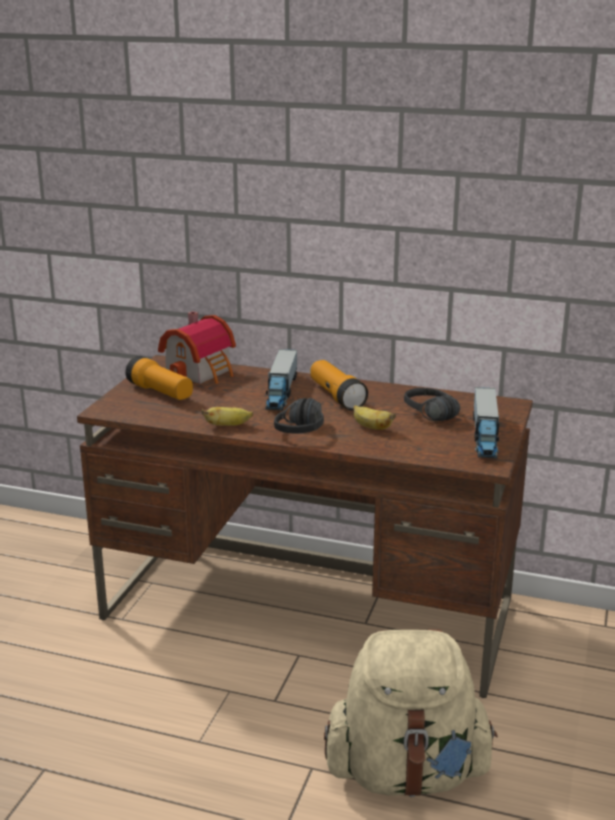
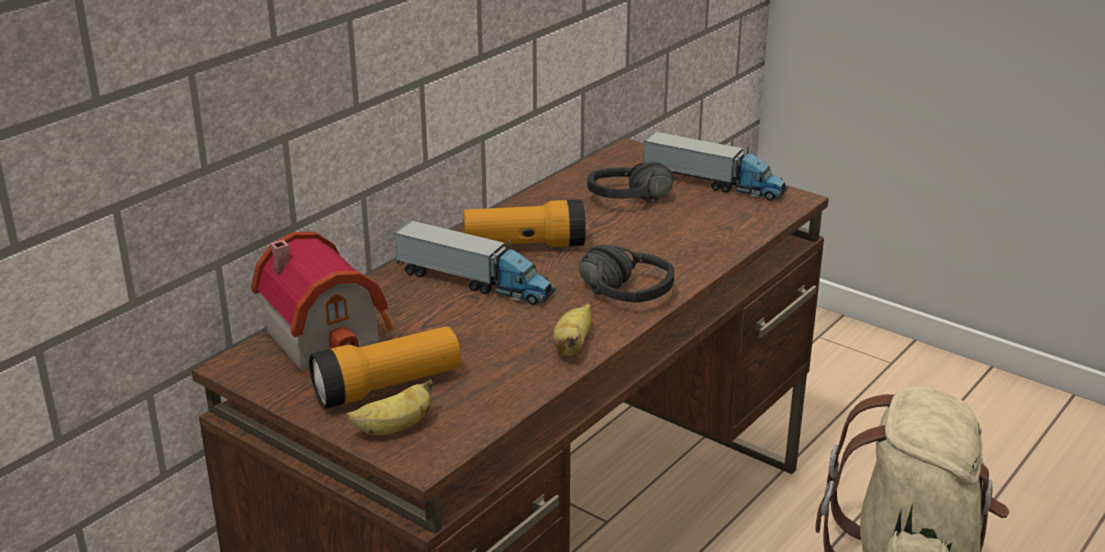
camera: 70 degrees left, 5 degrees up
(371, 427) = (646, 243): banana -> banana (394, 428)

